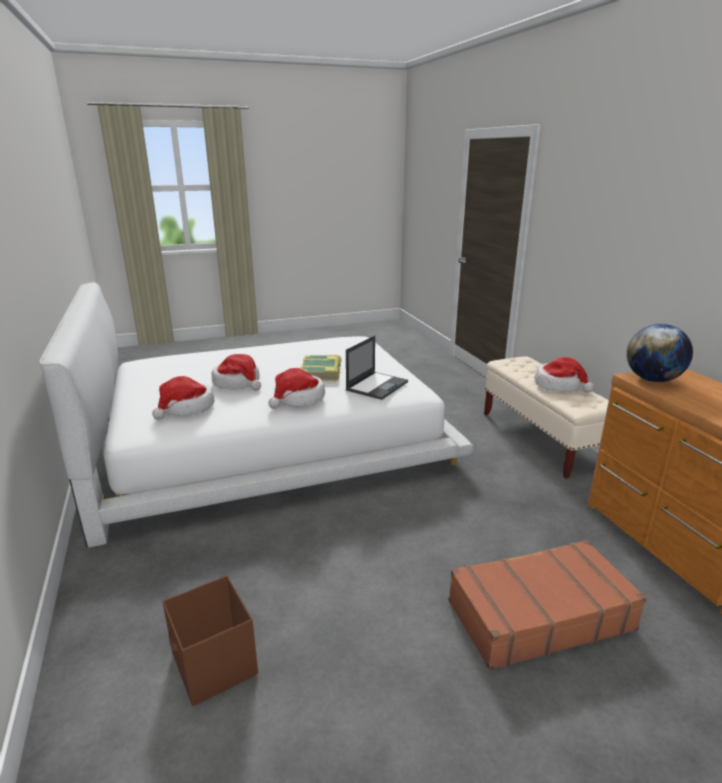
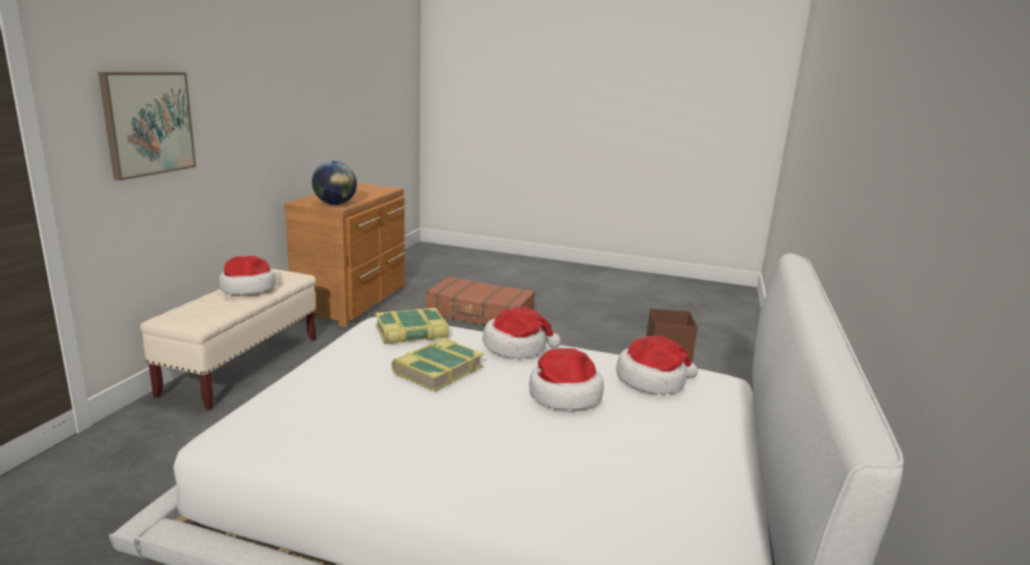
camera: 145 degrees left, 5 degrees down
(377, 385) = (411, 333): laptop -> book
(578, 231) = (148, 123): none -> picture

